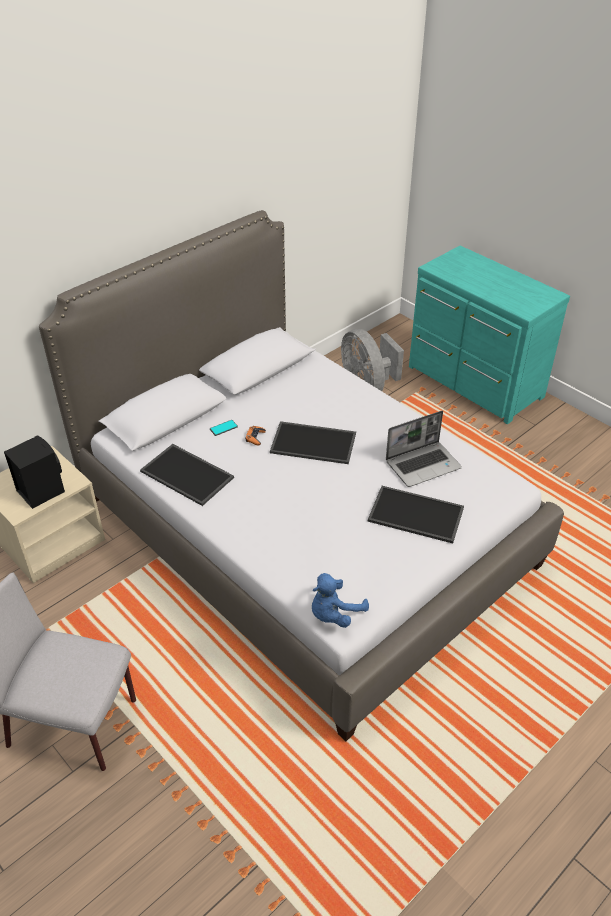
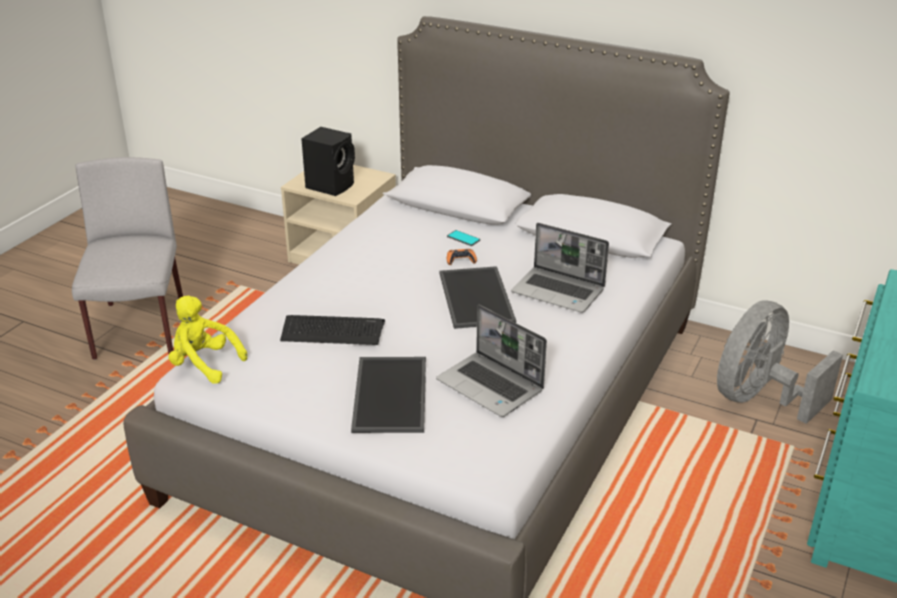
camera: 70 degrees right, 10 degrees down
(188, 474) = (376, 236): tray -> none
(325, 403) = (559, 291): none -> laptop
(325, 527) = (332, 331): none -> keyboard
(334, 614) = (204, 364): blue plush toy -> yellow plush toy

